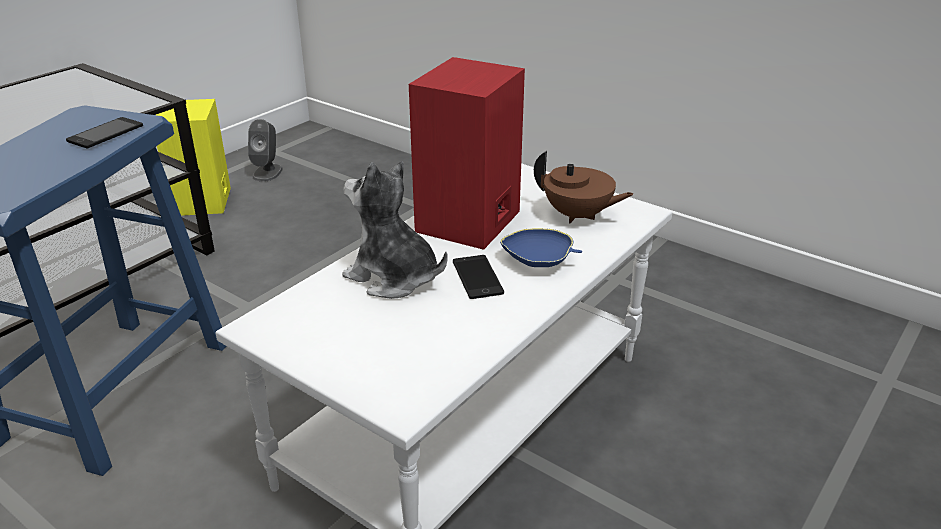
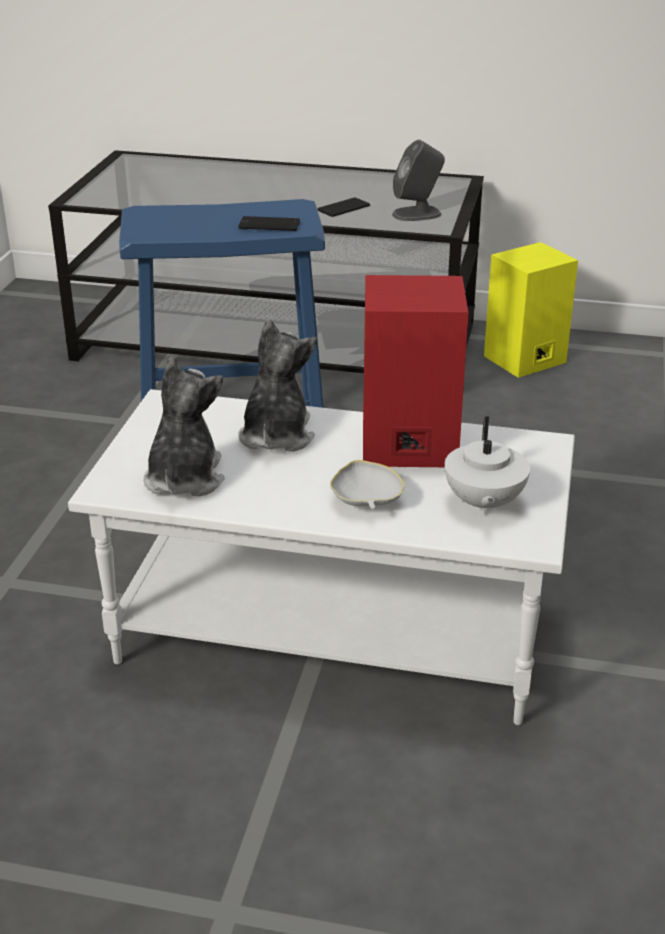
camera: 65 degrees right, 0 degrees up
(267, 172) = (621, 369): grey speaker -> grey speaker (417, 214)
(426, 348) = (184, 478): none -> plush toy
(477, 277) = (310, 475): phone -> phone (343, 208)
(539, 261) = (366, 501): blue bowl -> white bowl
(578, 216) = (483, 503): brown teapot -> white teapot

